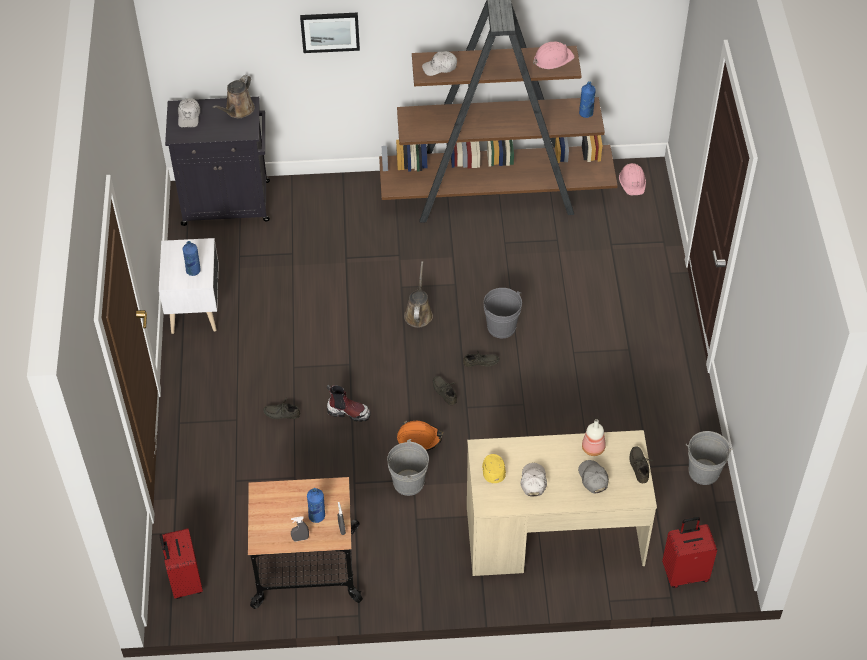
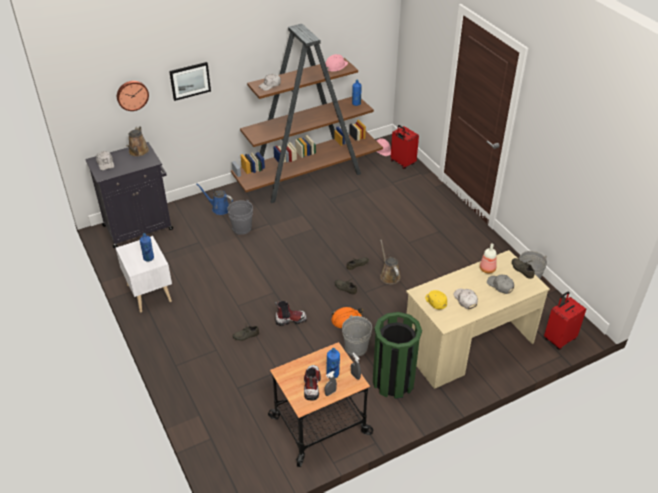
camera: 25 degrees left, 10 degrees down
(184, 582) = (237, 469): red suitcase -> red suitcase (402, 163)
(243, 35) = (132, 95): none -> wall clock
(285, 520) = (311, 385): none -> boot
(345, 208) = (219, 208): none -> blue watering can
(418, 313) = (301, 250): brown watering can -> brown watering can (389, 275)
(427, 546) = (393, 381): none -> green trash can
(501, 327) = (357, 242): grey bucket -> grey bucket (242, 228)

